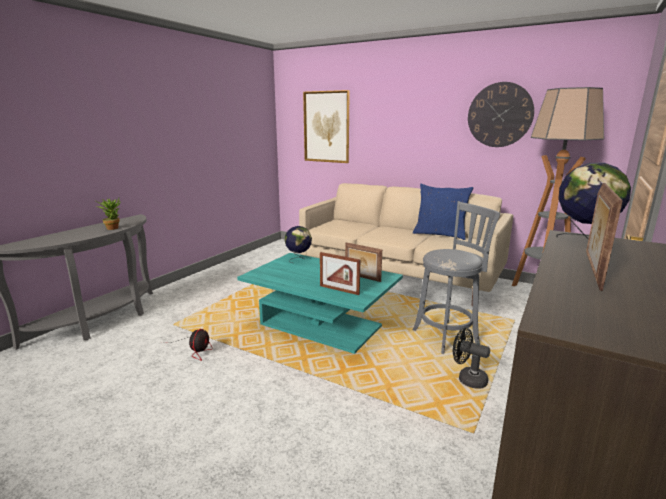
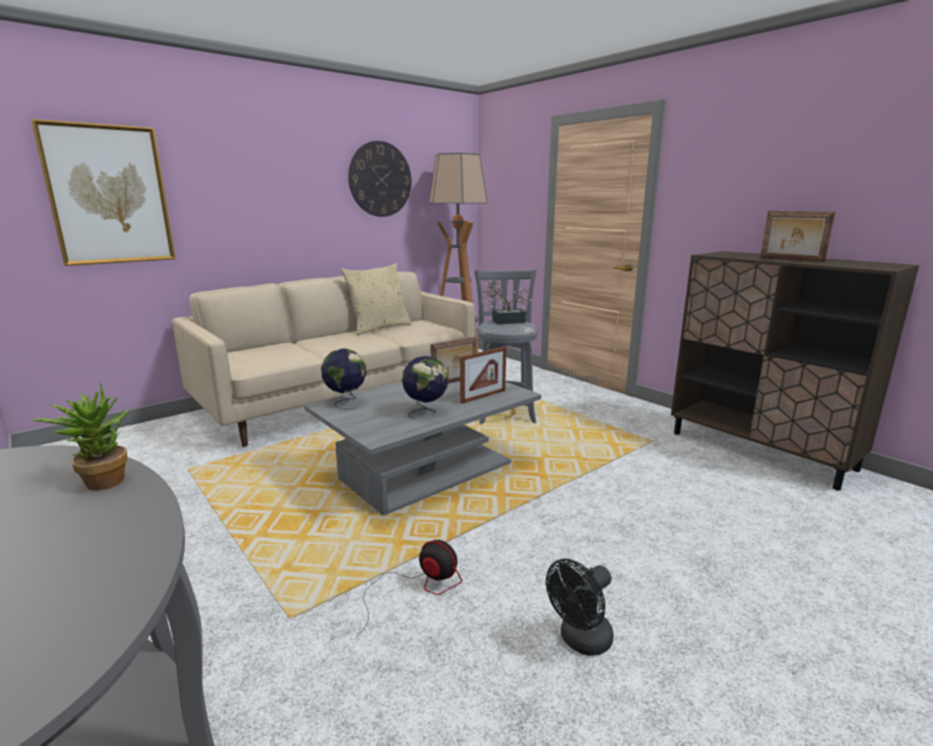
camera: 70 degrees left, 0 degrees up
(321, 326) = (427, 471): turquoise coffee table -> grey coffee table
(440, 234) = (379, 328): blue pillow -> beige pillow
(456, 253) = (504, 321): none -> potted plant
(467, 379) = (579, 424): black fan -> black fan (580, 641)
(584, 239) = (716, 254): globe -> globe (426, 412)

